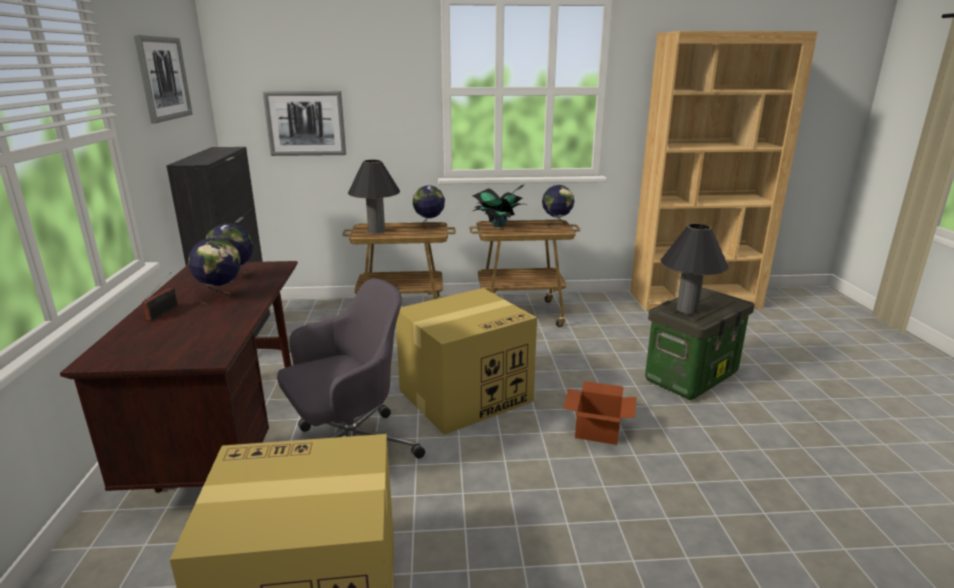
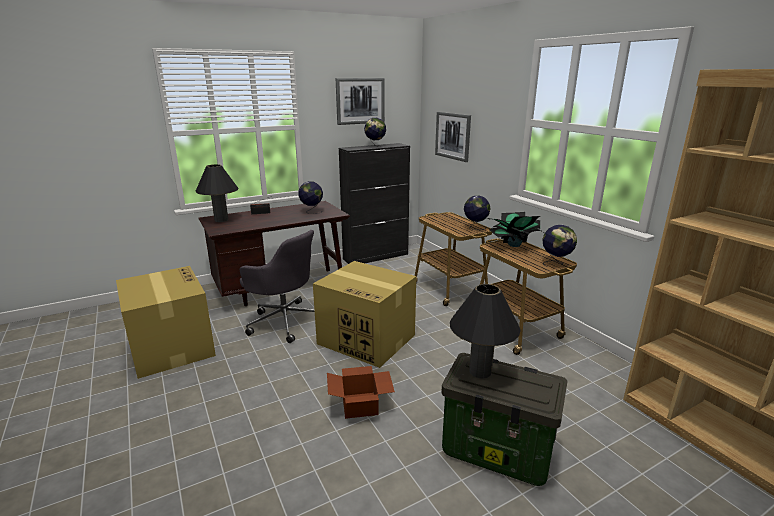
camera: 65 degrees right, 0 degrees up
(221, 296) = (286, 216): globe -> globe (375, 146)
(376, 231) = (443, 219): black table lamp -> black table lamp (221, 220)

